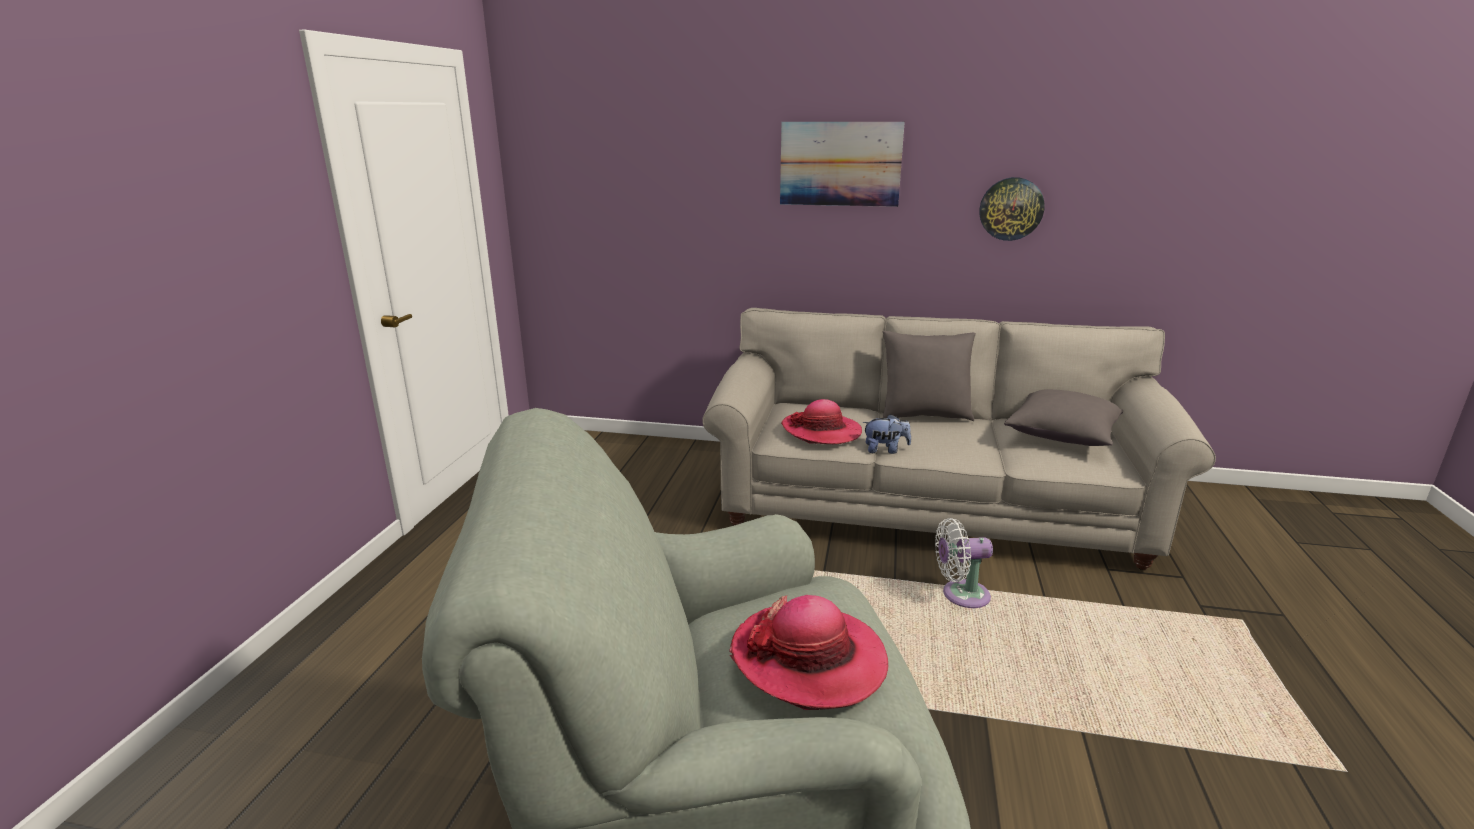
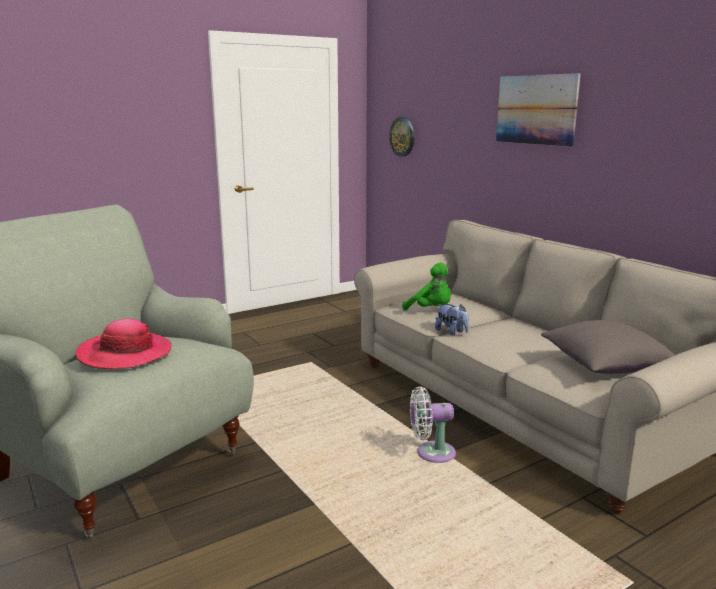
camera: 45 degrees right, 5 degrees down
(821, 431) = (431, 310): hat -> green plush toy
(924, 416) = (532, 326): grey pillow -> none
(960, 595) = (431, 453): white fan -> white fan turned 45 degrees counterclockwise
(1011, 209) = (661, 153): wall clock -> wall clock (402, 137)

